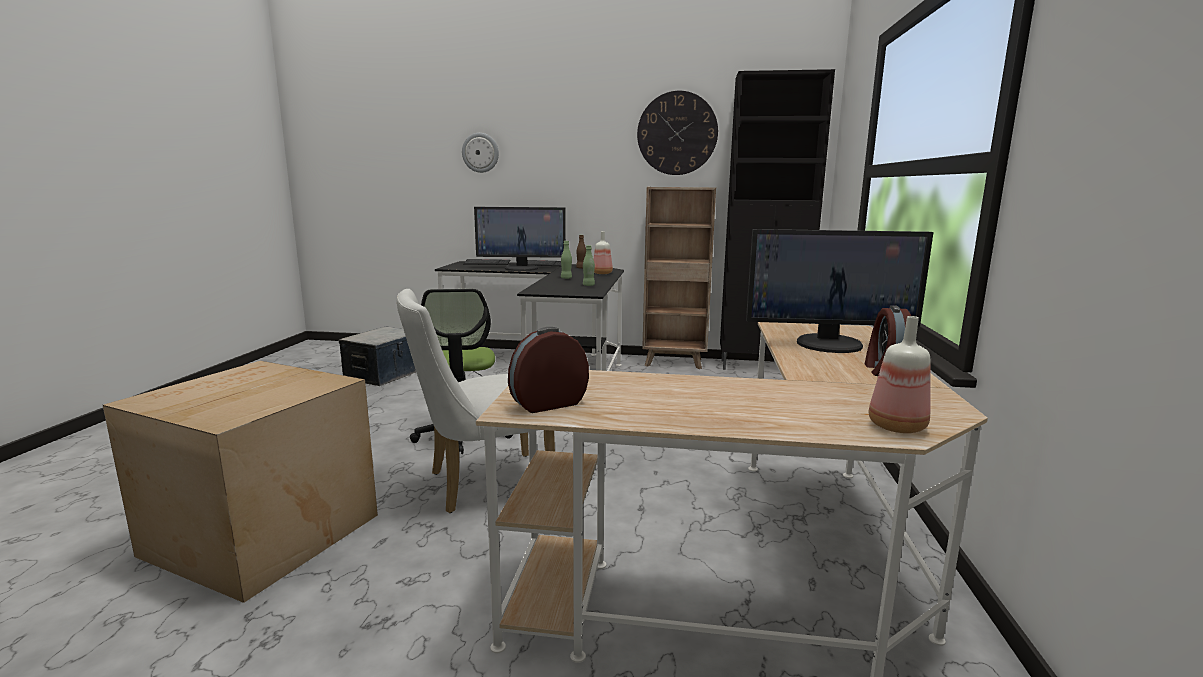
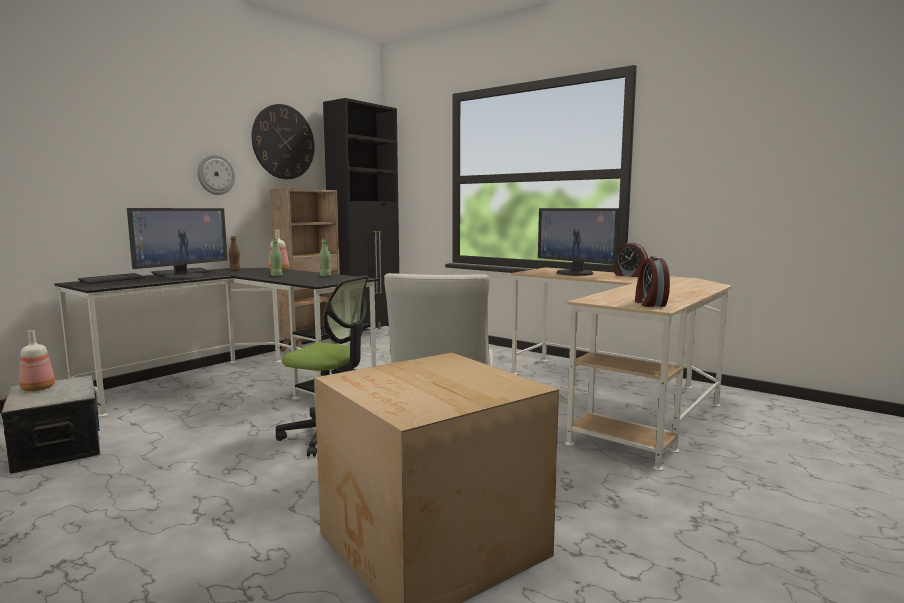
camera: 60 degrees left, 5 degrees down
(480, 152) = (74, 142): wall clock -> wall clock (215, 174)
(829, 344) = (575, 273): monitor -> monitor turned 105 degrees clockwise
(894, 426) = (706, 283): bottle -> bottle (37, 389)

